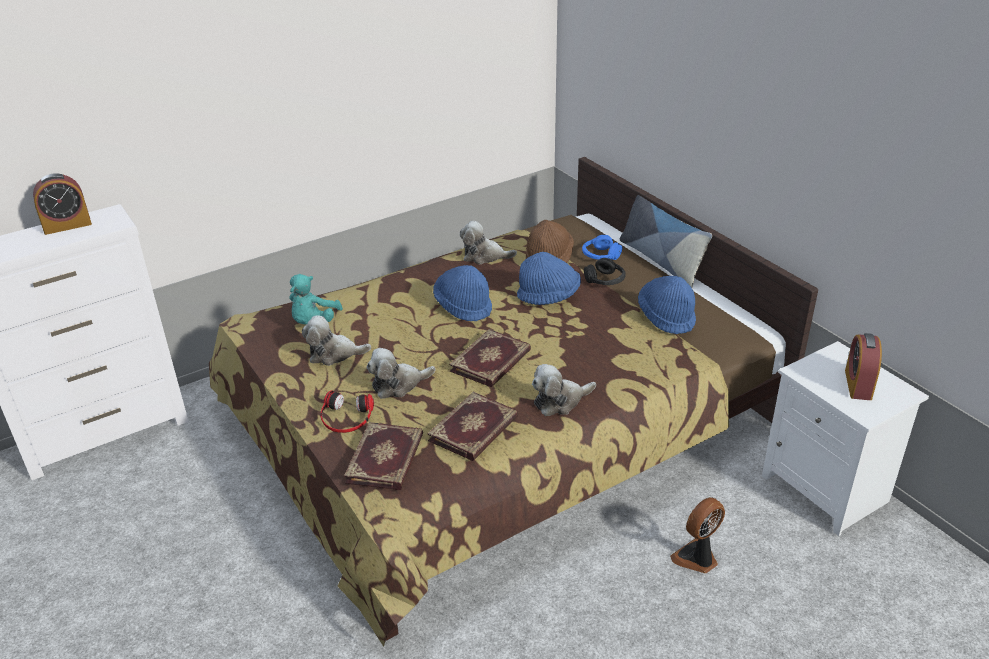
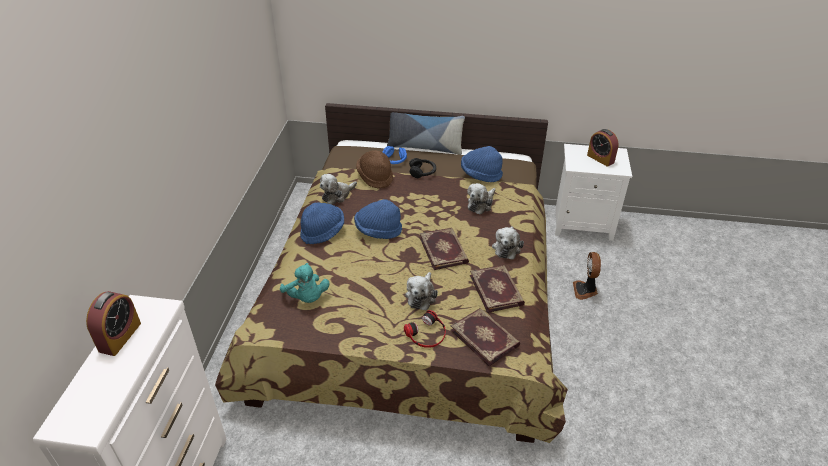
camera: 50 degrees left, 5 degrees up
(334, 354) = (355, 306): plush toy -> plush toy (481, 204)
(549, 296) = (411, 197): blue hat -> blue hat (323, 232)

